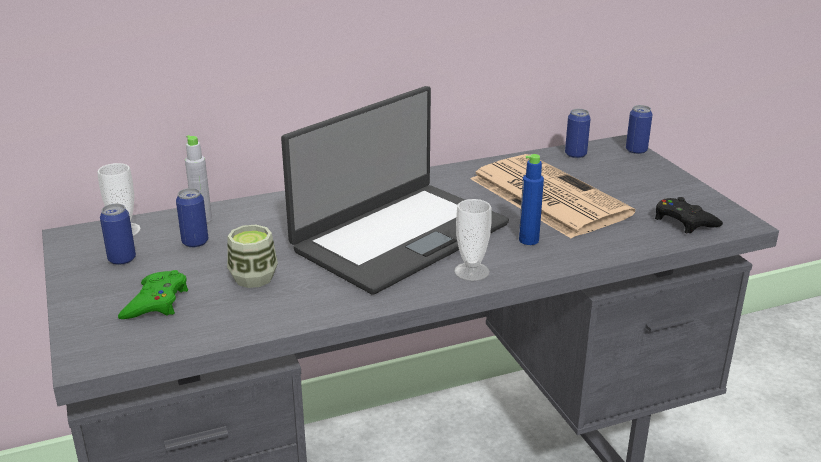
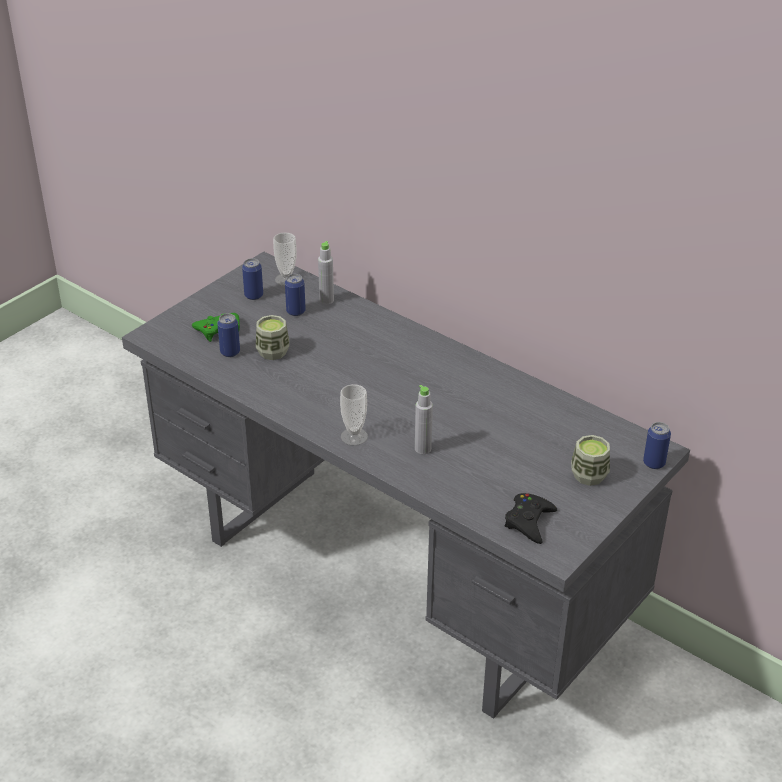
camera: 60 degrees right, 10 degrees up
(399, 236) = (376, 388): laptop -> none
(528, 240) = (423, 449): blue bottle -> grey bottle
(546, 196) = (506, 436): newspaper -> none
(575, 154) = (606, 430): can -> can (230, 352)
(634, 178) = (589, 475): none -> cup

